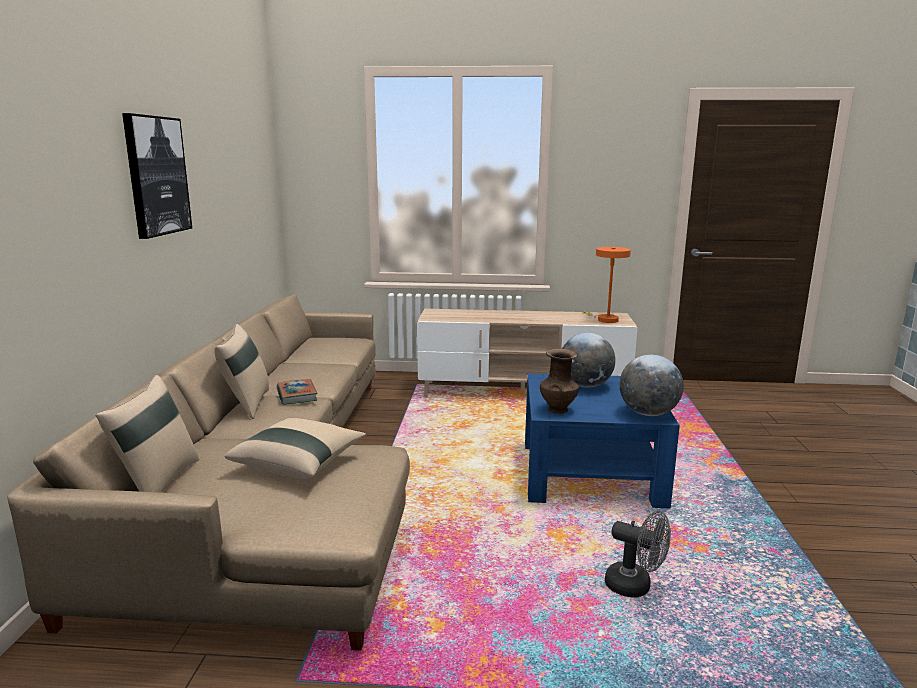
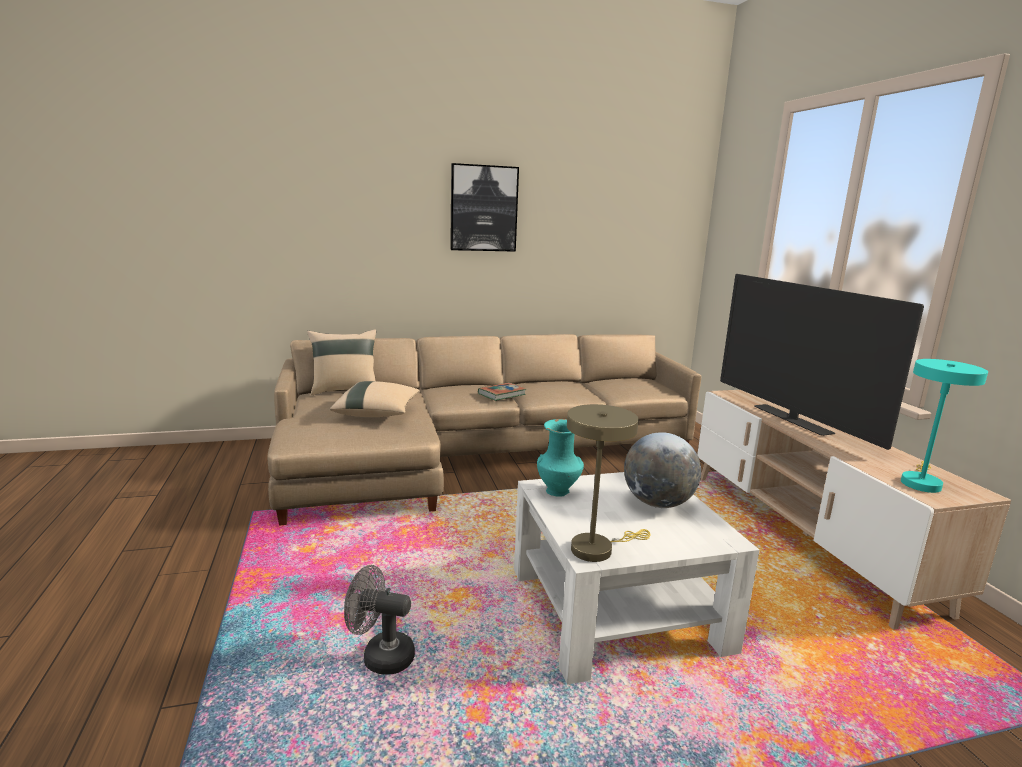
camera: 70 degrees right, 0 degrees up
(246, 404) = (472, 386): beige pillow -> none
(497, 317) = (791, 420): none -> television
(557, 409) = (558, 491): brown vase -> turquoise vase
(590, 473) = (616, 609): blue coffee table -> white coffee table
(604, 319) = (920, 482): orange table lamp -> turquoise table lamp
(635, 586) = (380, 656): grey fan -> grey fan turned 90 degrees clockwise
(648, 413) = (597, 548): globe -> beige table lamp

